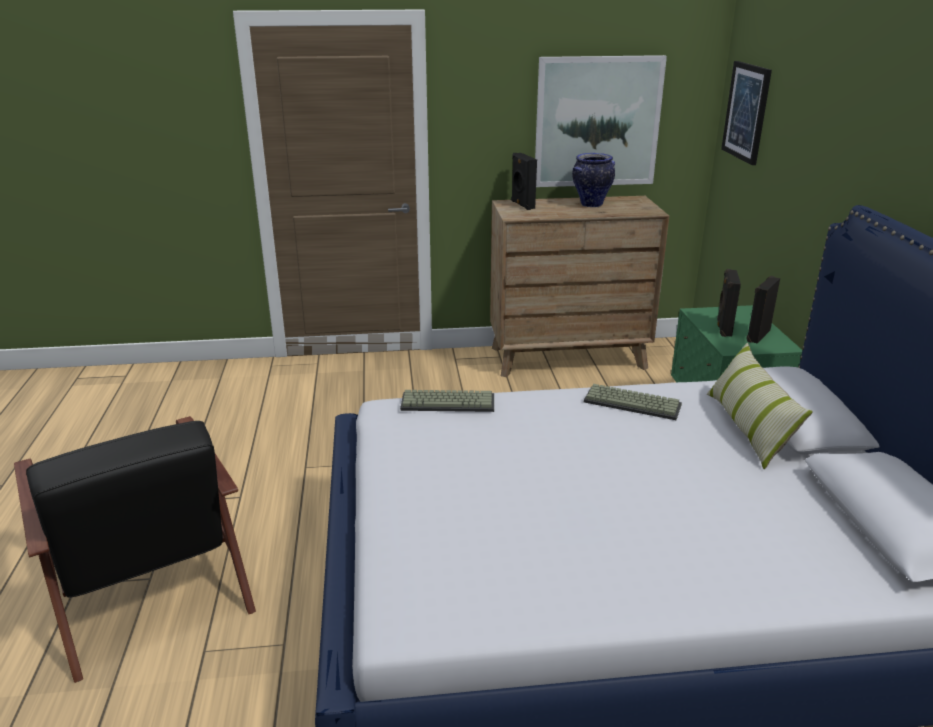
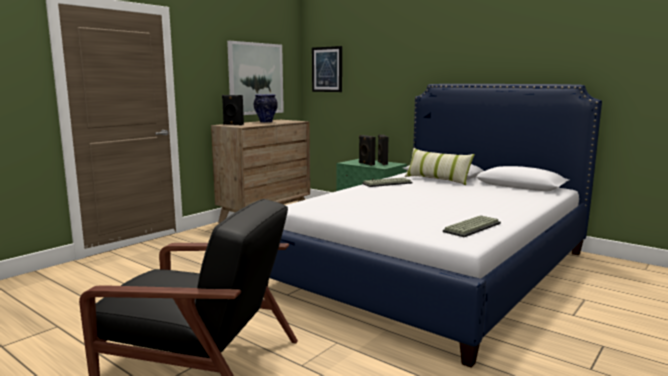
camera: 45 degrees left, 15 degrees down
(449, 402) = (318, 197): keyboard -> keyboard (471, 227)

